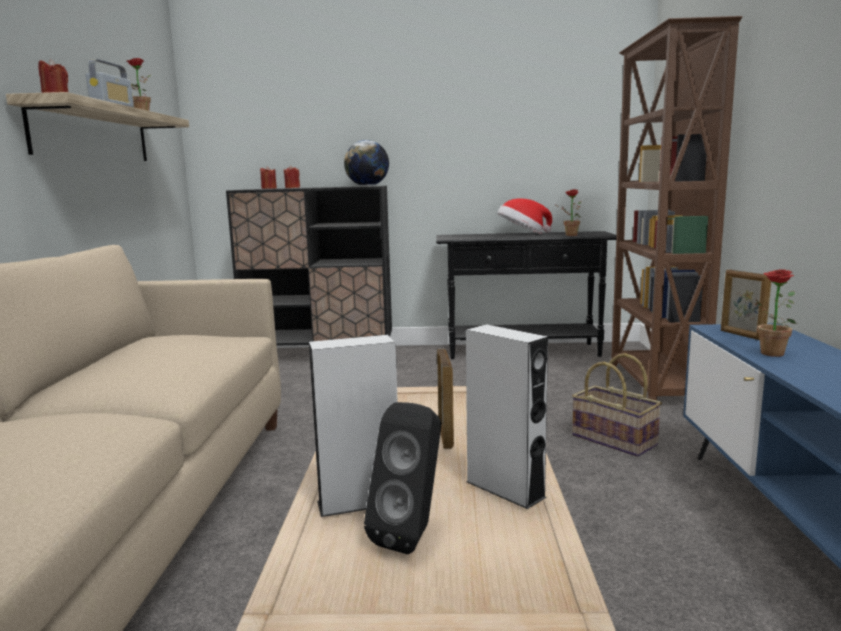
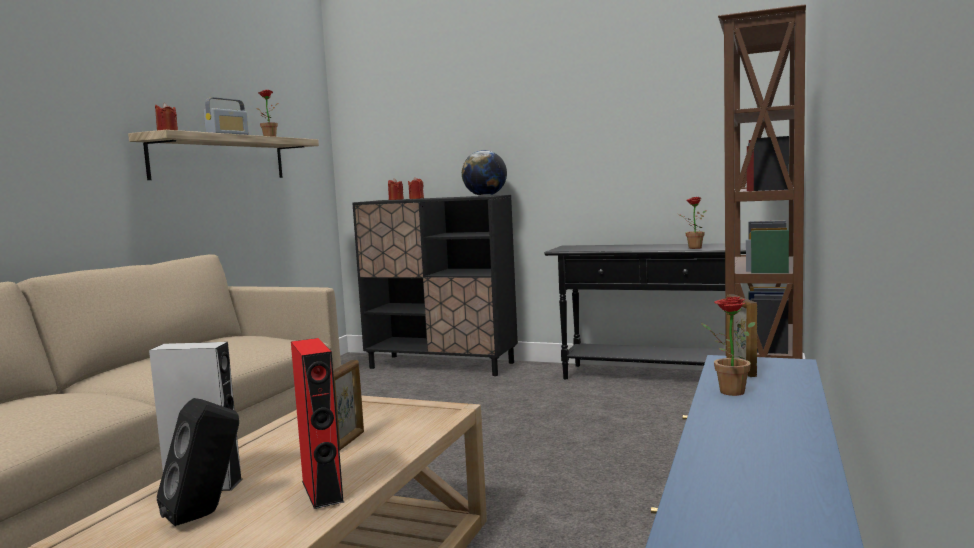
camera: 20 degrees right, 5 degrees down
(505, 489) = (322, 491): grey speaker -> red speaker
(522, 234) = (647, 246): hat -> none
(615, 440) = (647, 480): basket -> none

